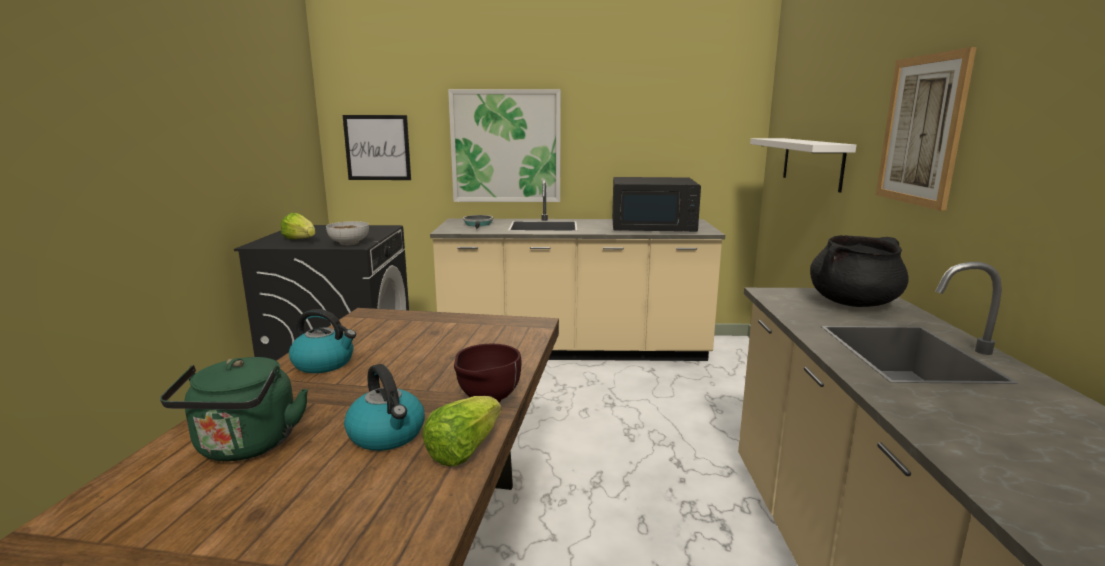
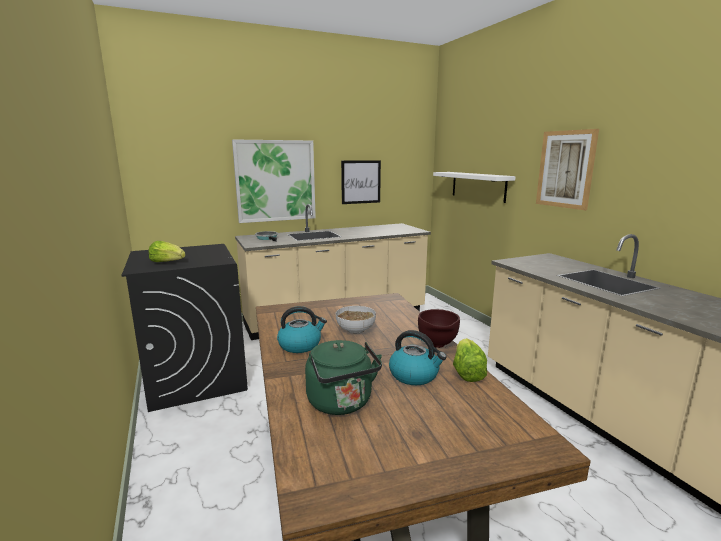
camera: 25 degrees left, 0 degrees up
(349, 243) = (214, 260): bowl -> bowl (356, 330)
(377, 147) = (174, 184): picture -> picture (361, 182)
(653, 226) = (382, 229): black microwave -> none
(853, 303) = (551, 262): black cooking pot -> none

